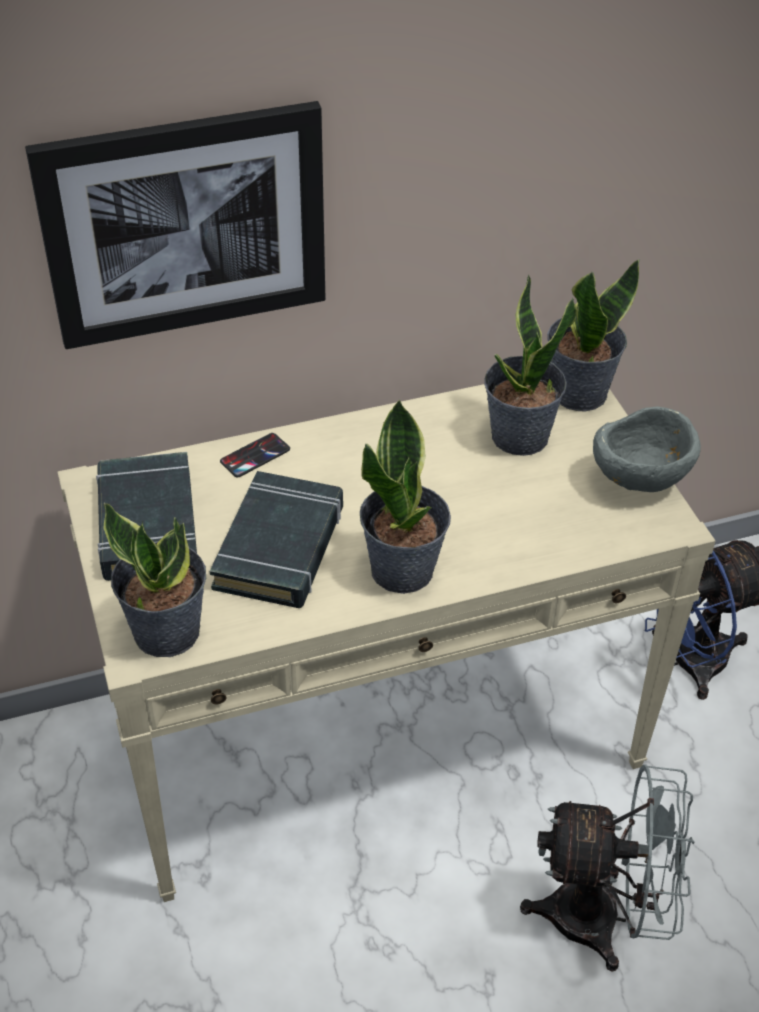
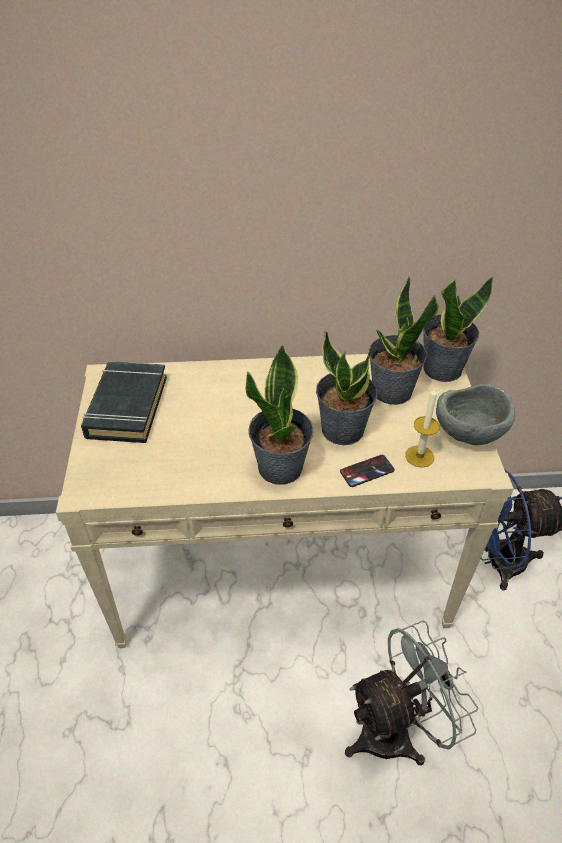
camera: 15 degrees right, 0 degrees up
(166, 630) = (109, 479): potted plant -> potted plant (342, 429)
(185, 225) = (170, 206): picture -> none
(255, 455) = (212, 375): phone -> phone (367, 471)
(280, 547) = (204, 437): black book -> none
(584, 520) = (419, 456): none -> candle
(604, 918) = (396, 730): grey fan -> grey fan turned 45 degrees counterclockwise

